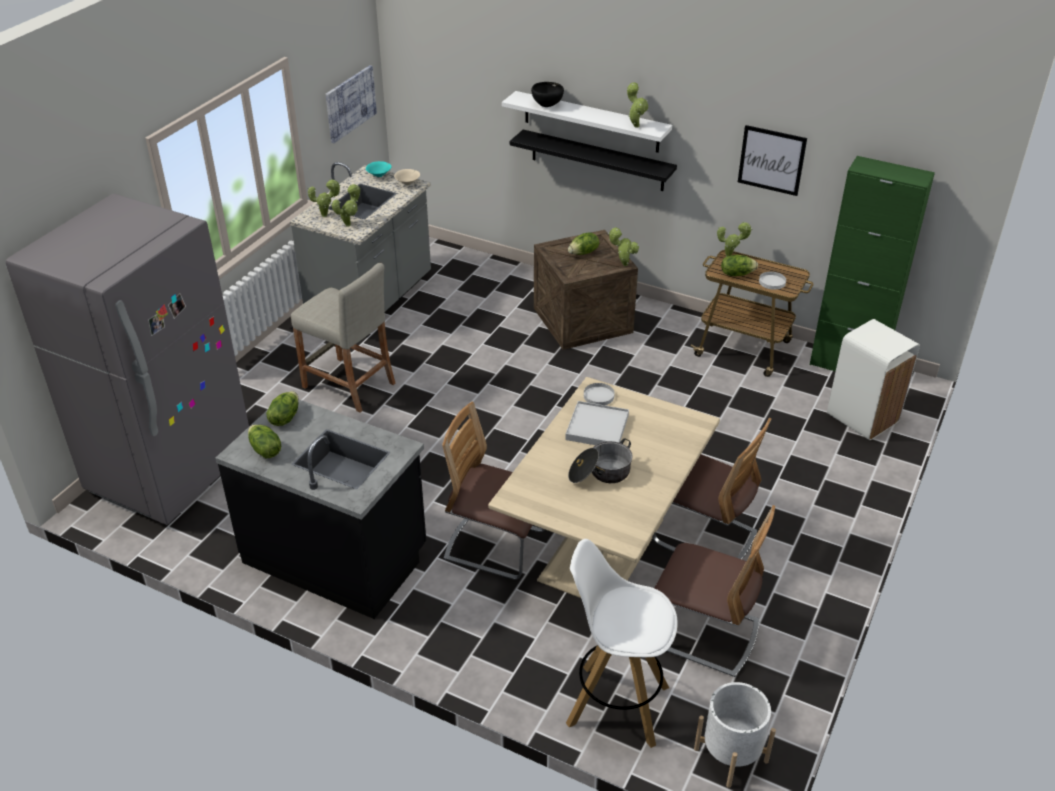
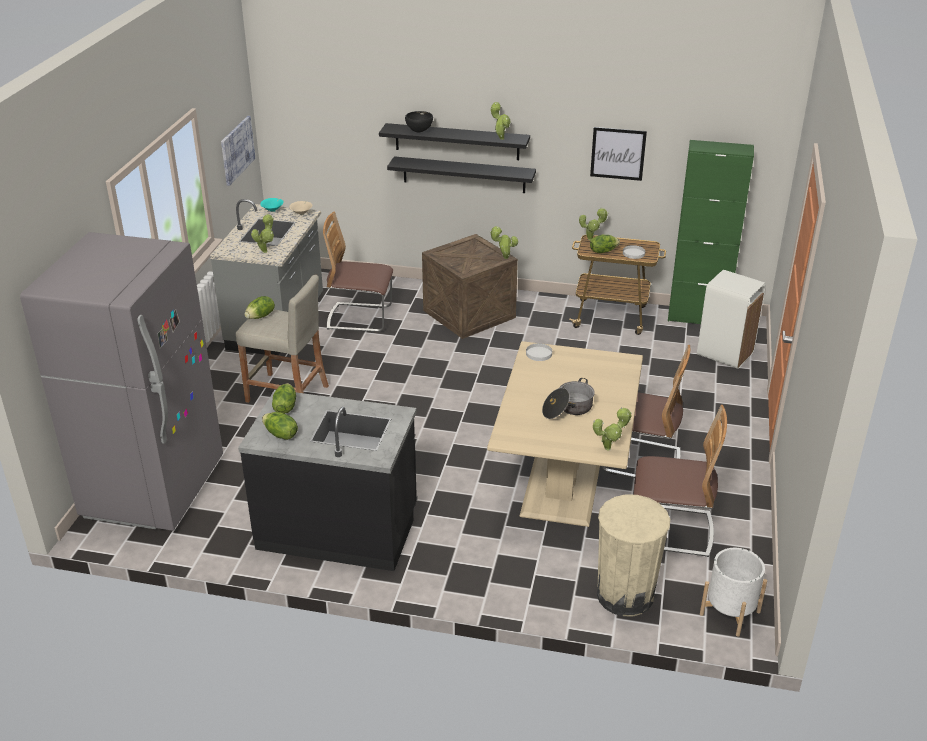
camera: 15 degrees left, 5 degrees down
(326, 215) = (241, 247): potted plant -> potted plant (610, 448)
(495, 546) = (473, 496): chair -> chair (360, 318)
(584, 253) = (467, 253): lettuce -> lettuce (261, 316)
(591, 122) = (457, 141): white shelf -> black shelf
(597, 427) = (549, 376): white tray -> none
(616, 704) = (625, 595): white stool -> beige trash can

